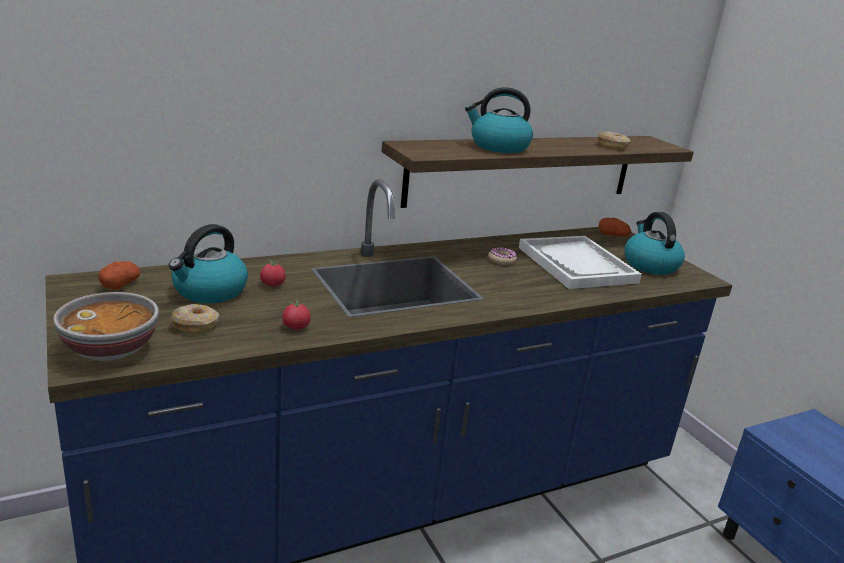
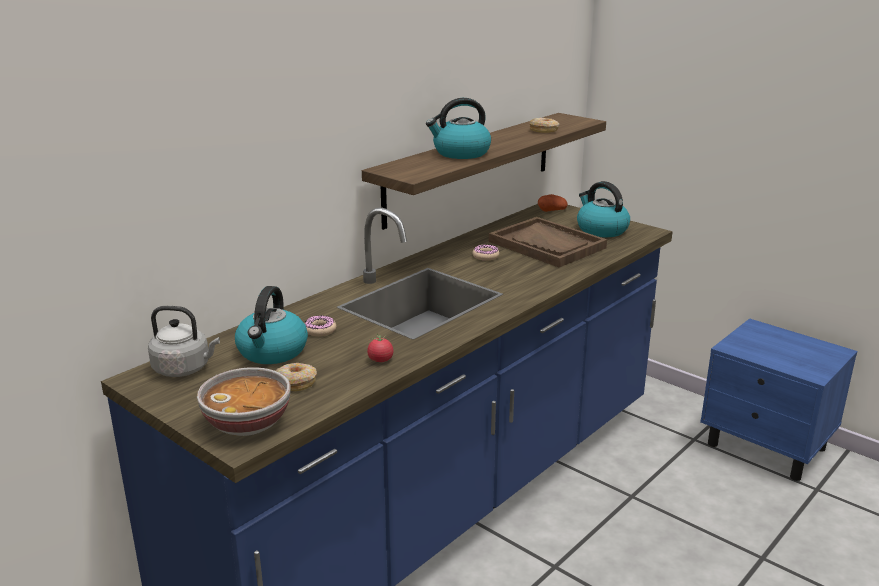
camera: 20 degrees left, 0 degrees up
(120, 285) = (184, 369): potato -> grey kettle
(272, 284) = (320, 330): tomato -> donut
(577, 265) = (547, 245): white tray -> brown tray

